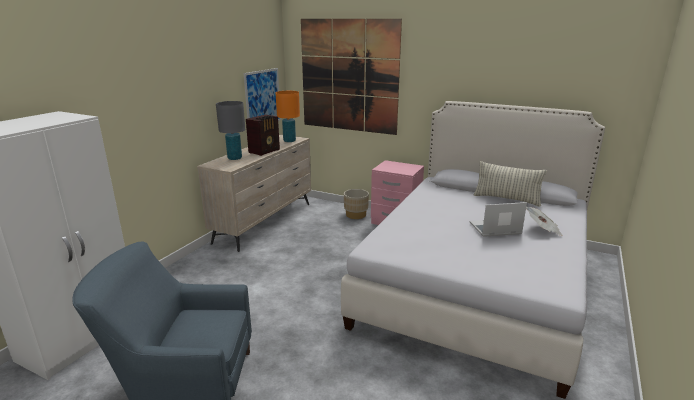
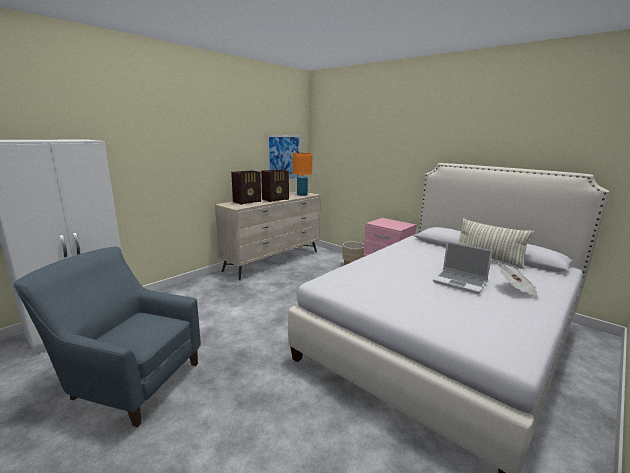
camera: 15 degrees right, 5 degrees down
(234, 158) = (247, 202): grey table lamp -> radio
(348, 76) = (356, 142): picture -> none
(494, 229) = (460, 282): laptop -> laptop turned 150 degrees counterclockwise

